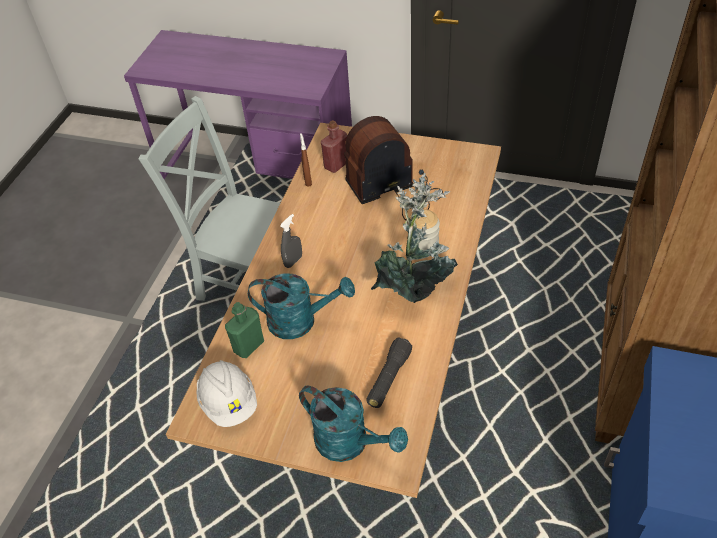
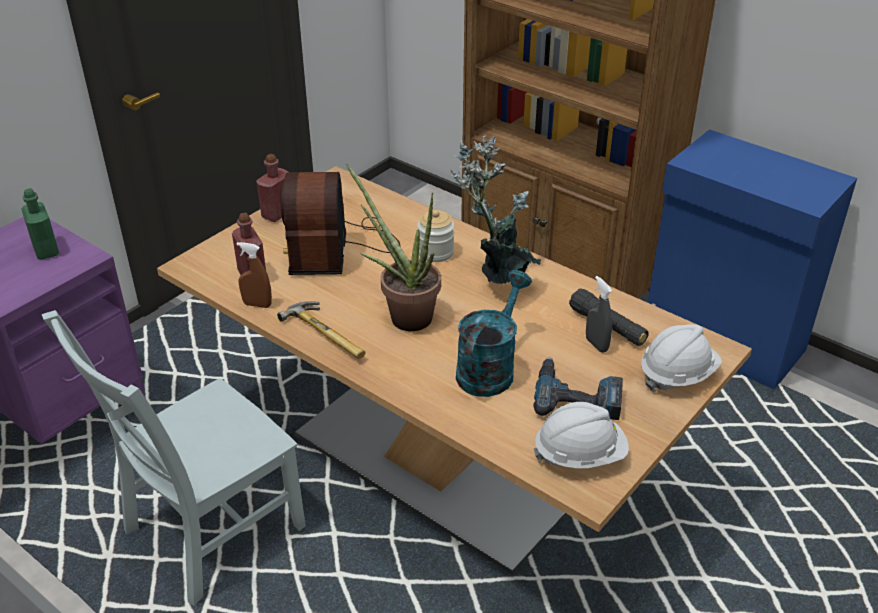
camera: 70 degrees left, 10 degrees down
(248, 346) = (501, 419): green bottle -> green bottle (46, 250)
(293, 261) = (389, 350): grey spray bottle -> grey spray bottle (596, 344)
(293, 383) = (577, 396): none -> power drill
(296, 225) = (329, 333): none -> hammer
(336, 253) = (403, 315): none -> potted plant
(350, 443) = (677, 374): turquoise watering can -> white hard hat
(414, 145) = (277, 214): none -> red bottle

